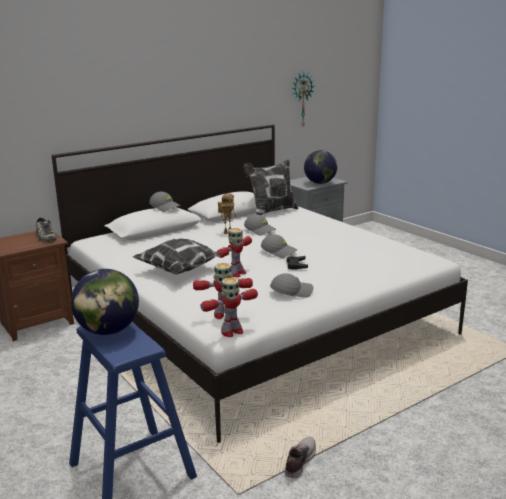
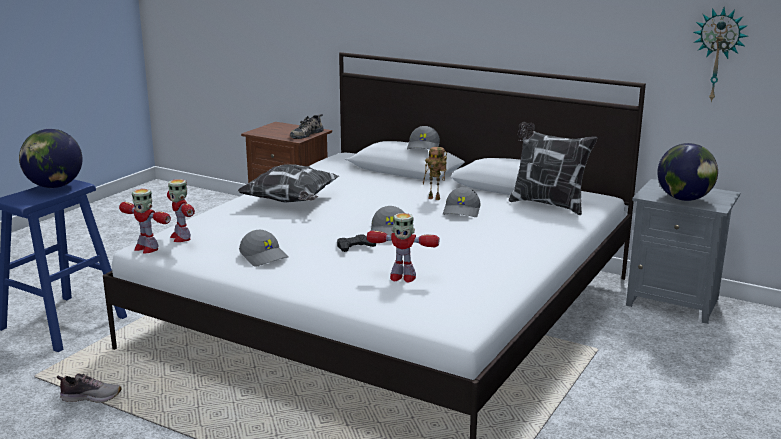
camera: 65 degrees right, 0 degrees up
(236, 273) = (296, 223): toy robot -> toy robot (402, 277)

